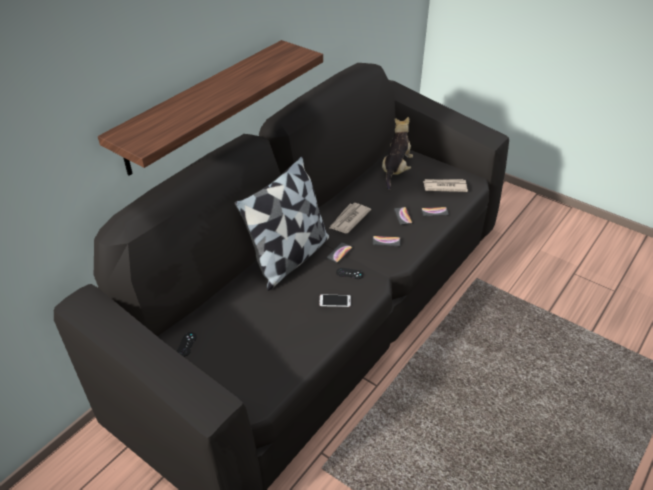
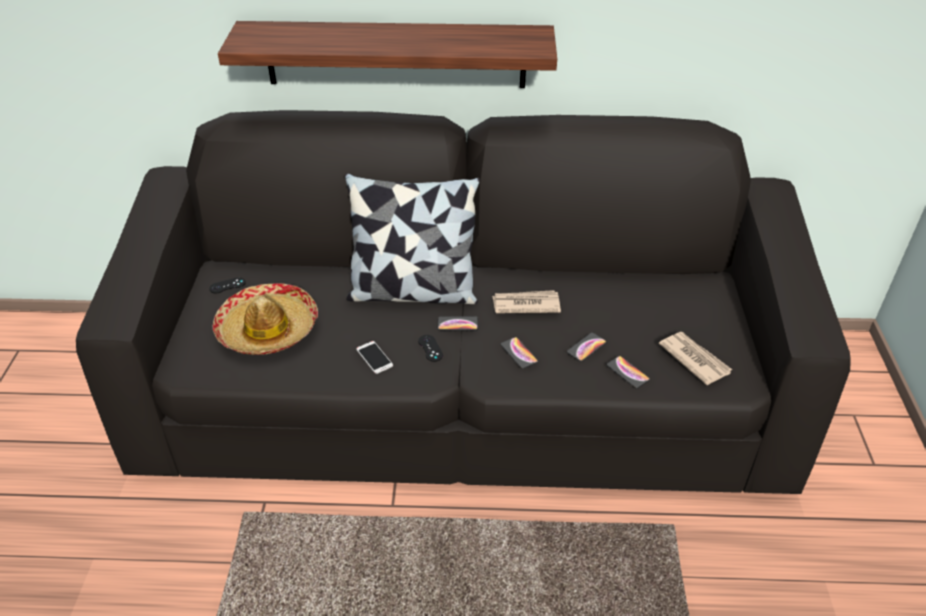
camera: 55 degrees right, 0 degrees up
(257, 341) = (268, 329): none -> hat
(396, 170) = (675, 301): plush toy -> none

